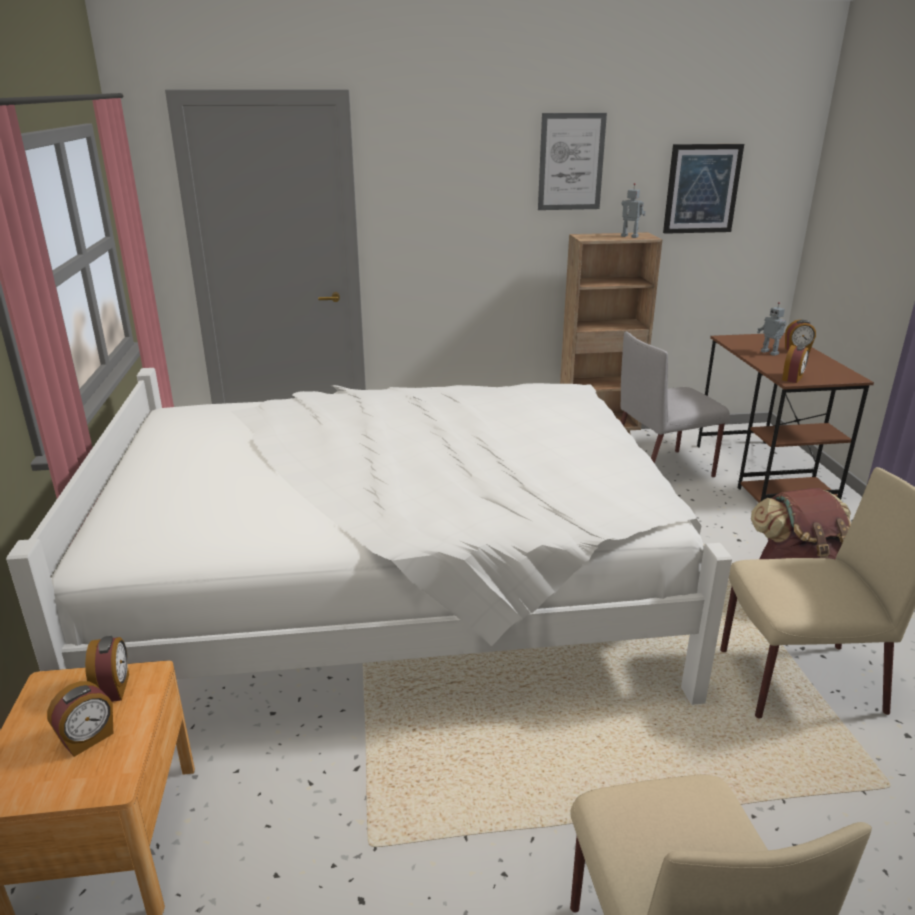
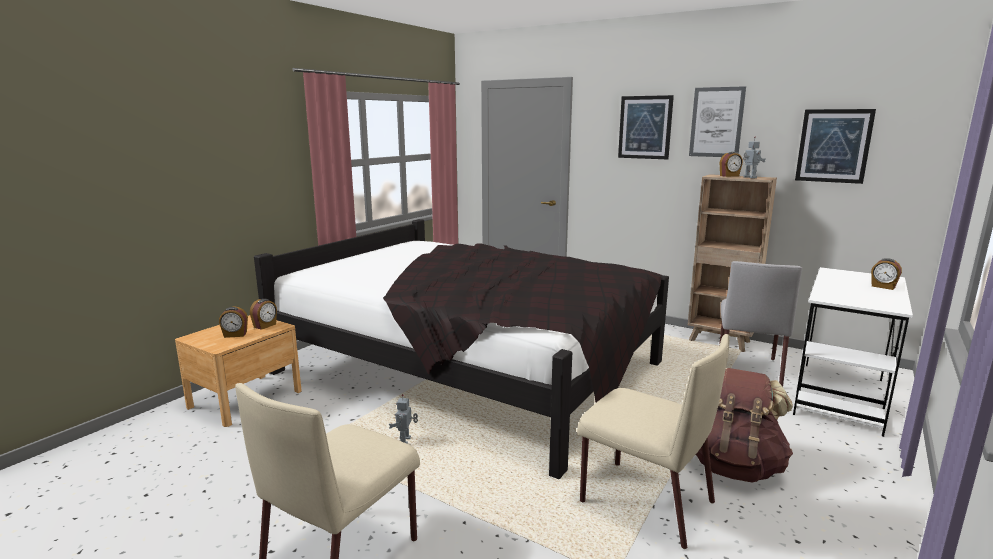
camera: 40 degrees right, 10 degrees down
(394, 593) = (472, 367): white bed -> black bed
(474, 171) = (645, 127): none -> picture
(662, 470) = (748, 368): grey chair -> grey chair turned 90 degrees counterclockwise
(763, 474) = (840, 396): brown desk -> white desk
(770, 353) = (850, 283): toy robot -> toy robot (406, 442)
(792, 378) = (829, 298): alarm clock -> alarm clock (729, 176)

